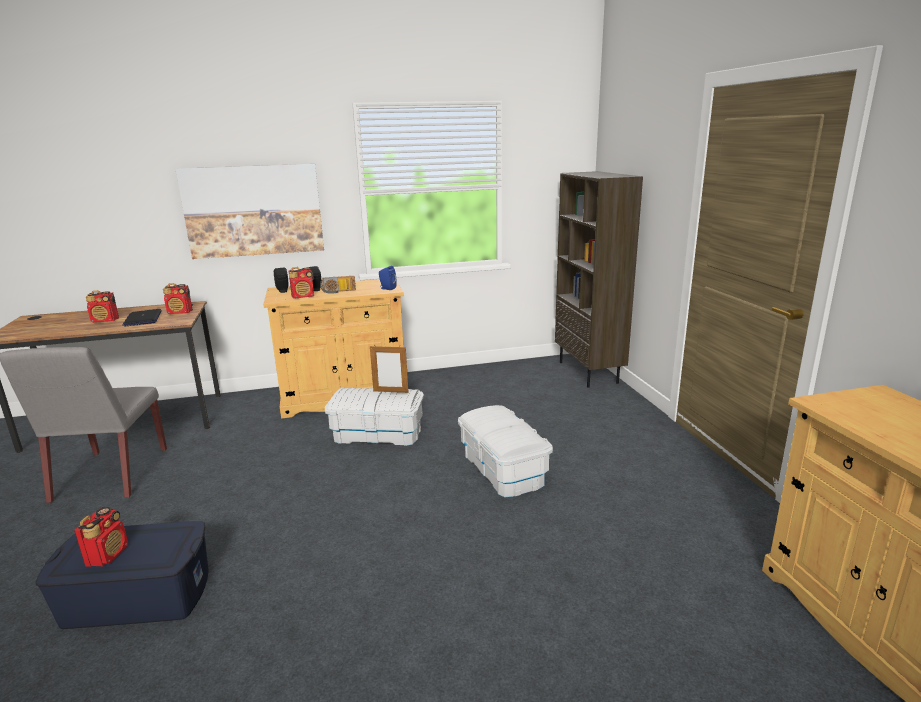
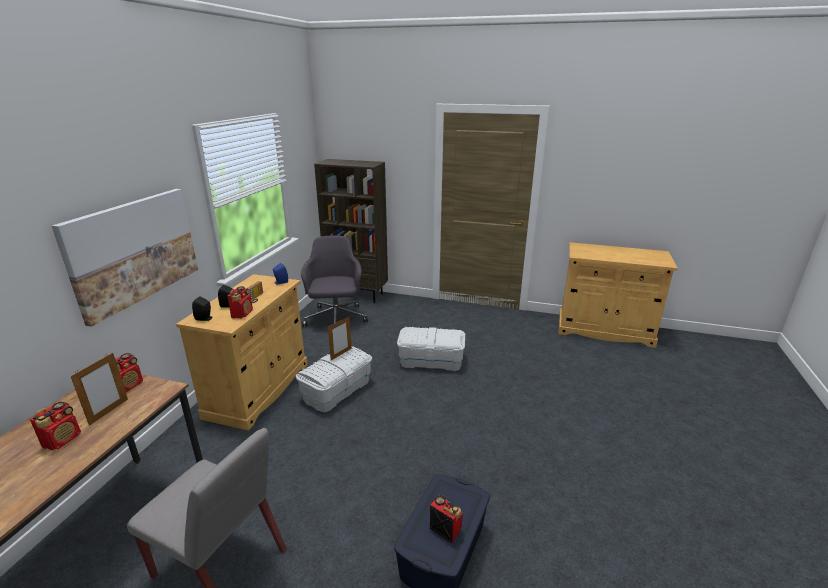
camera: 60 degrees left, 5 degrees up
(143, 319) = (109, 411): laptop -> picture frame
(516, 382) = (336, 318): none -> grey office chair

